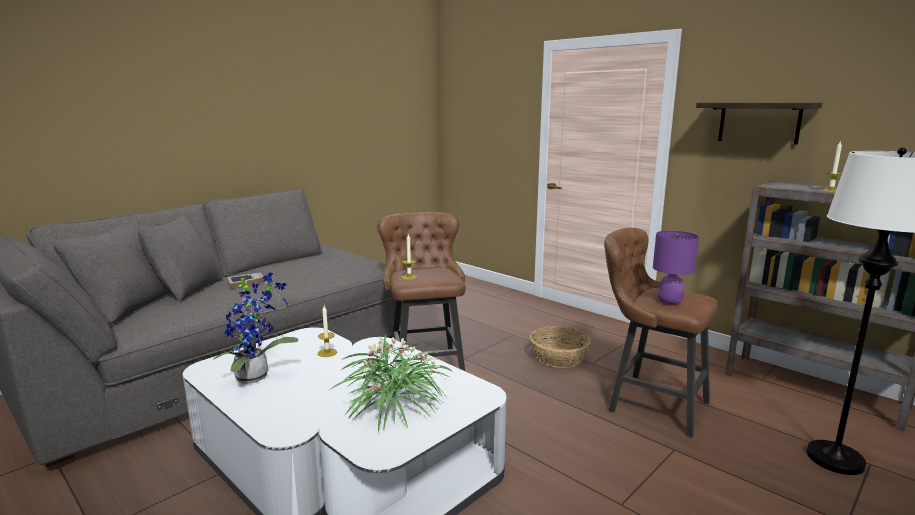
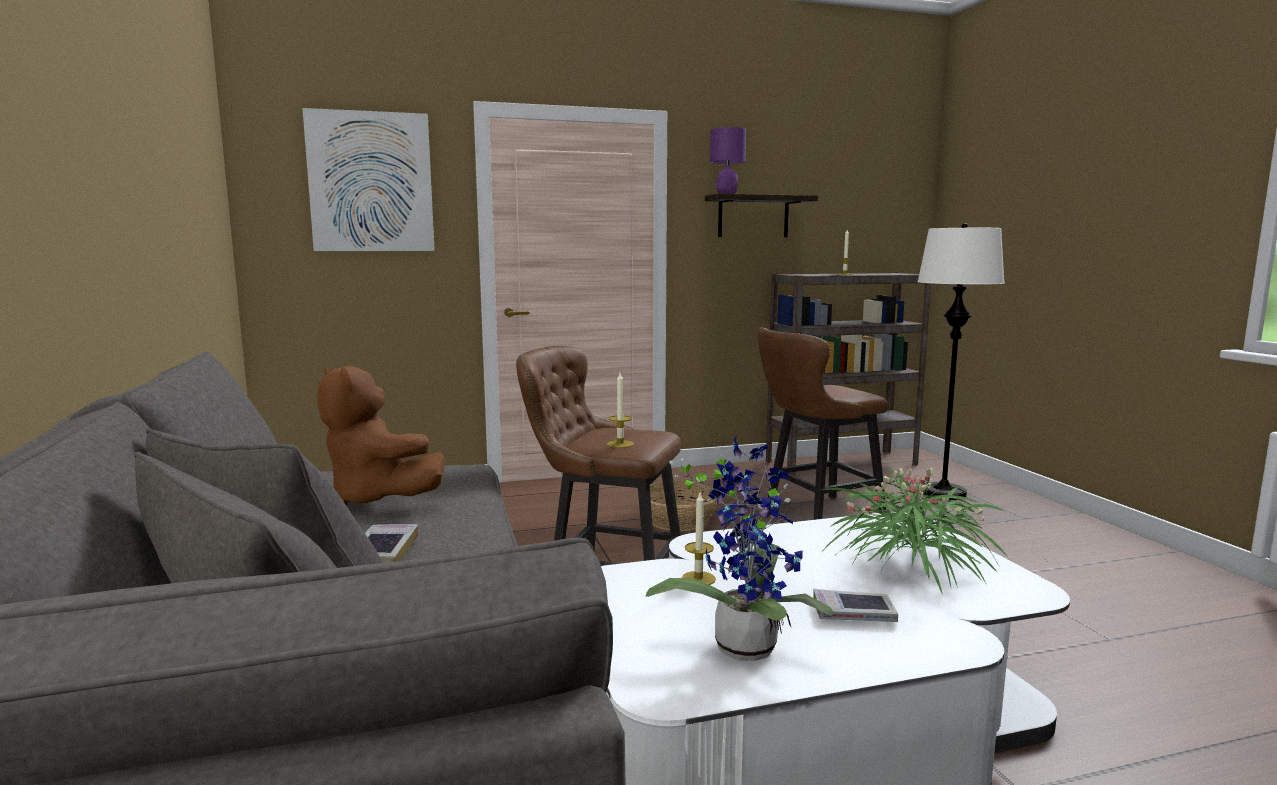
camera: 60 degrees left, 5 degrees down
(305, 266) = (377, 499): none -> brown plush toy
(307, 397) = (853, 613): none -> book
(491, 98) = (371, 182): none -> picture
(668, 302) = (841, 392): purple table lamp -> purple table lamp (726, 194)

